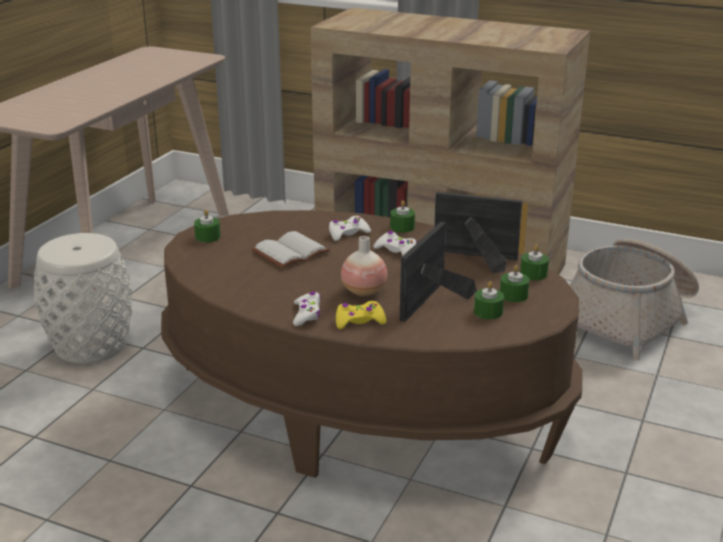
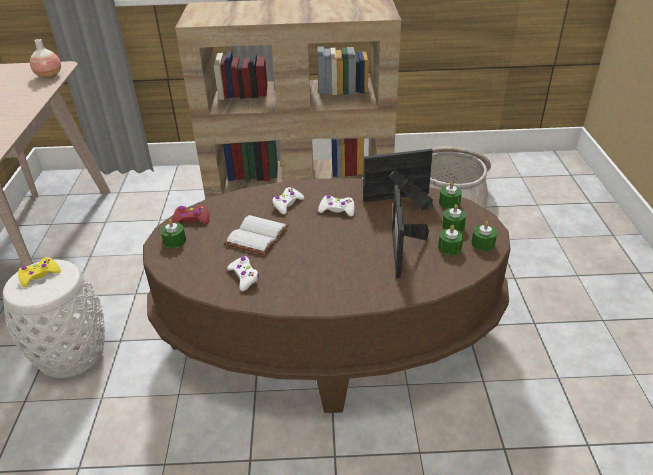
camera: 25 degrees left, 10 degrees up
(240, 224) = (192, 219): none -> red game controller
(307, 314) = (321, 295): white game controller -> white game controller (244, 277)
(359, 321) = (366, 288): yellow game controller -> yellow game controller (39, 275)
(364, 291) = (346, 257): vase -> vase (49, 76)
(402, 227) = (323, 186): green candle -> green candle (483, 243)

